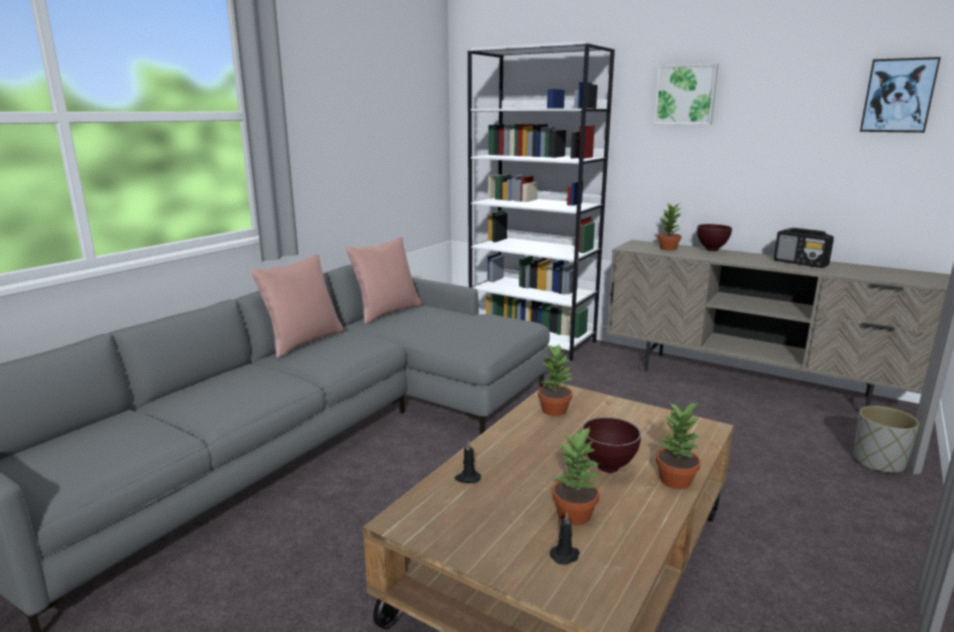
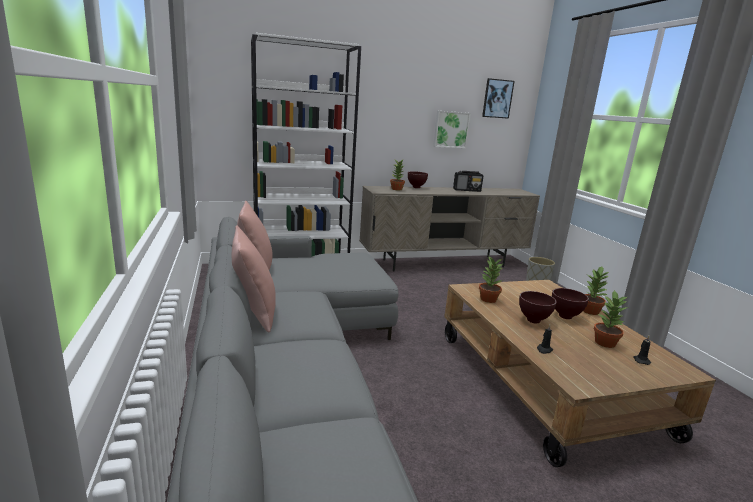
camera: 50 degrees left, 0 degrees up
(546, 450) = (533, 320): none -> brown bowl
(685, 94) = (394, 88): picture -> picture (451, 129)

